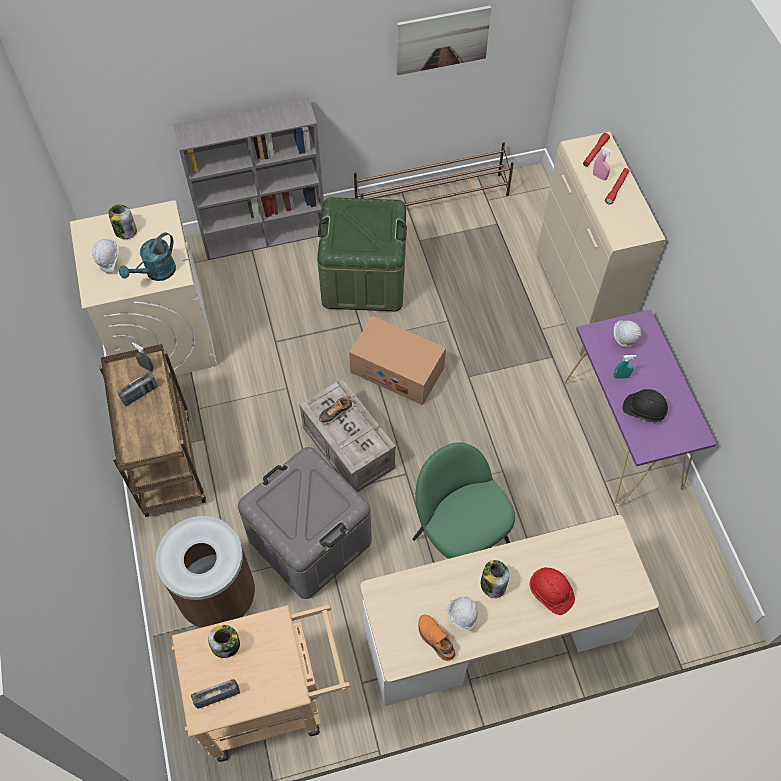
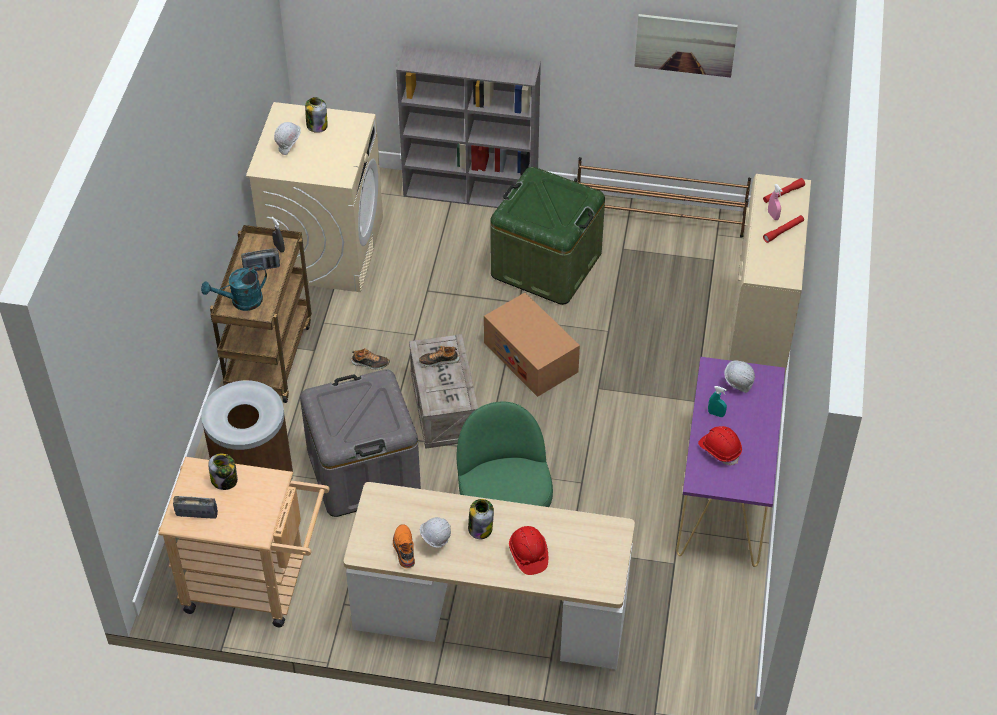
camera: 25 degrees right, 10 degrees down
(156, 273) = (324, 169): turquoise watering can -> turquoise watering can (241, 302)
(261, 431) = (370, 363): none -> shoe
(644, 410) = (720, 450): black hard hat -> red hard hat

